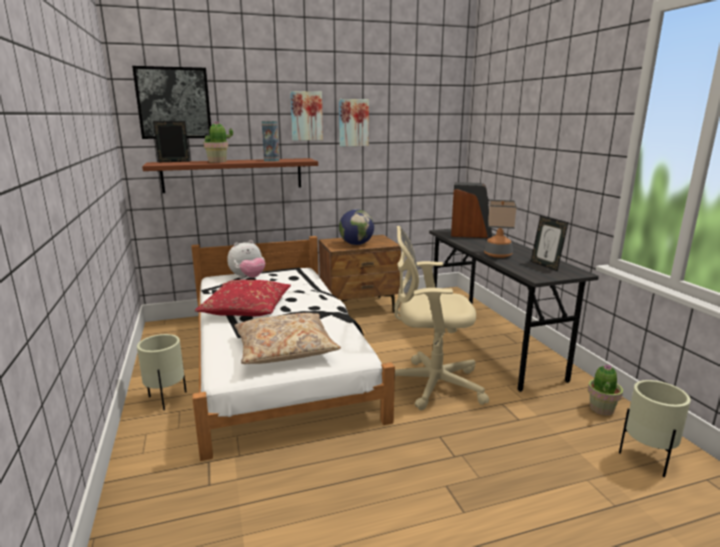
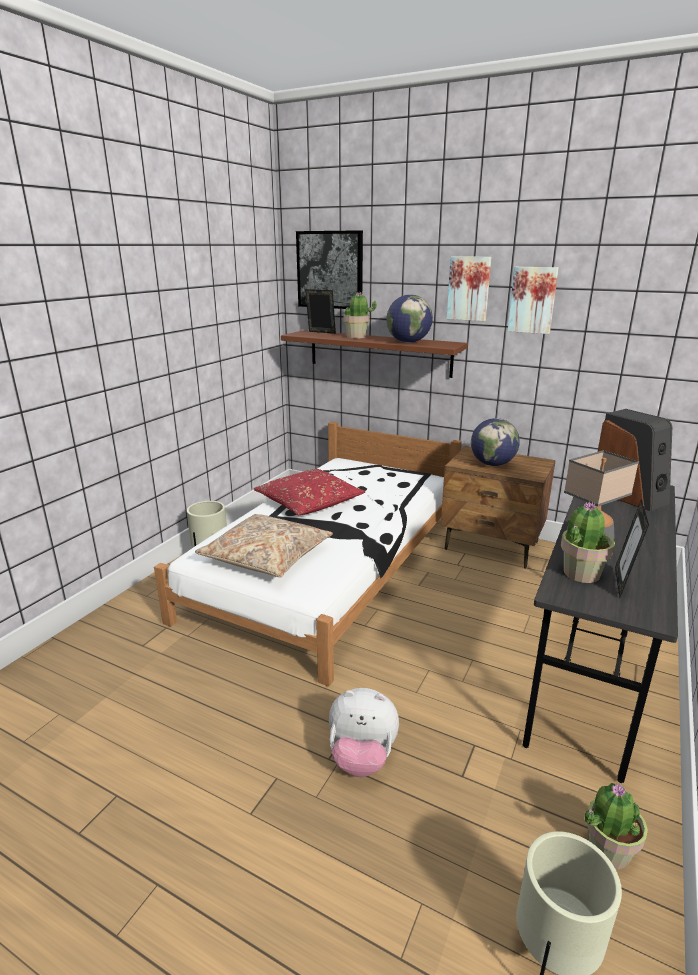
camera: 45 degrees right, 5 degrees up
(248, 278) = (364, 470): plush toy -> plush toy (362, 757)
(271, 160) = (408, 342): vase -> globe
(430, 384) = (429, 671): beige office chair -> none
(526, 268) = (580, 573): none -> potted plant

